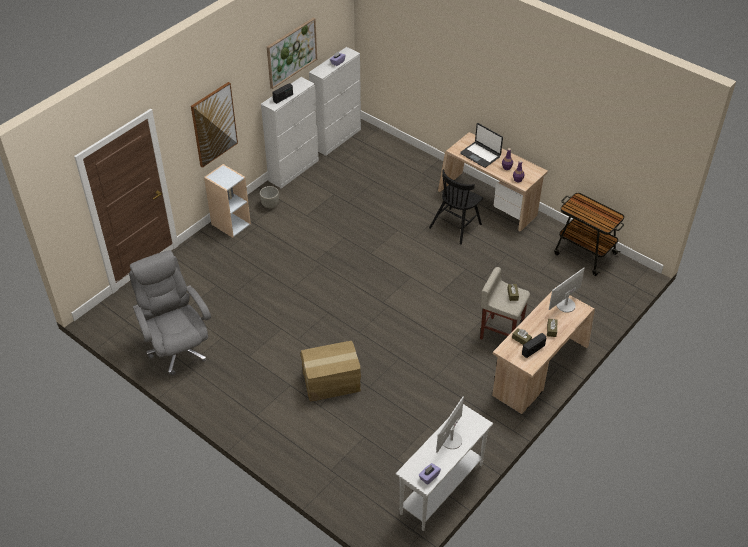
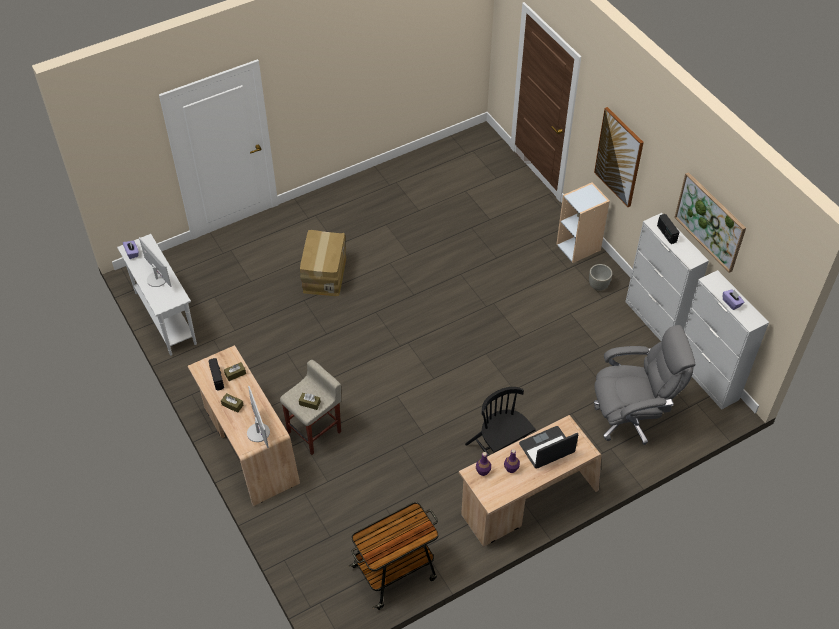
camera: 110 degrees right, 5 degrees up
(177, 349) = (418, 179): grey office chair -> grey office chair (630, 418)

